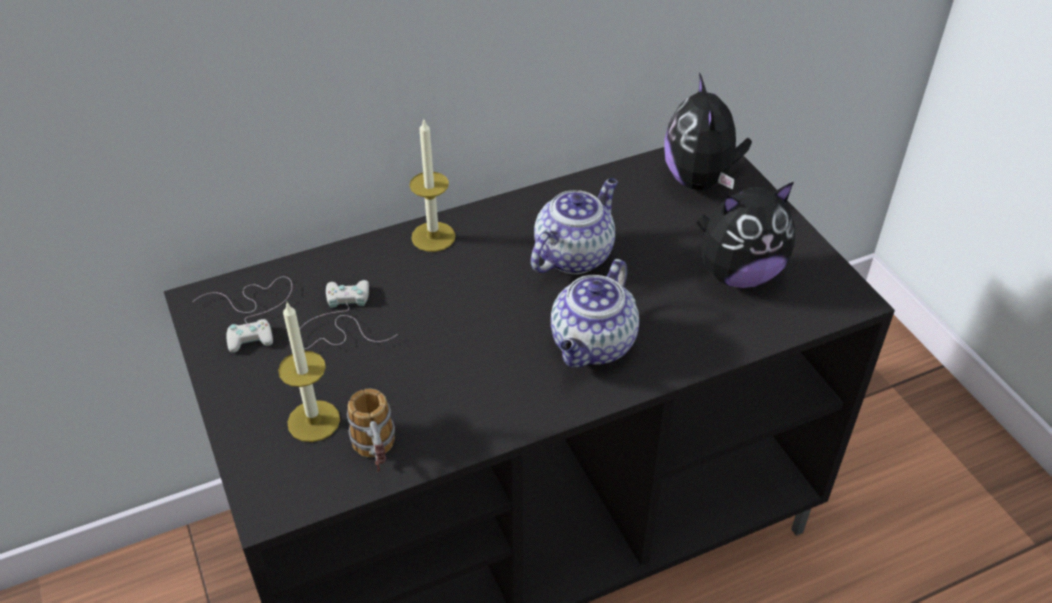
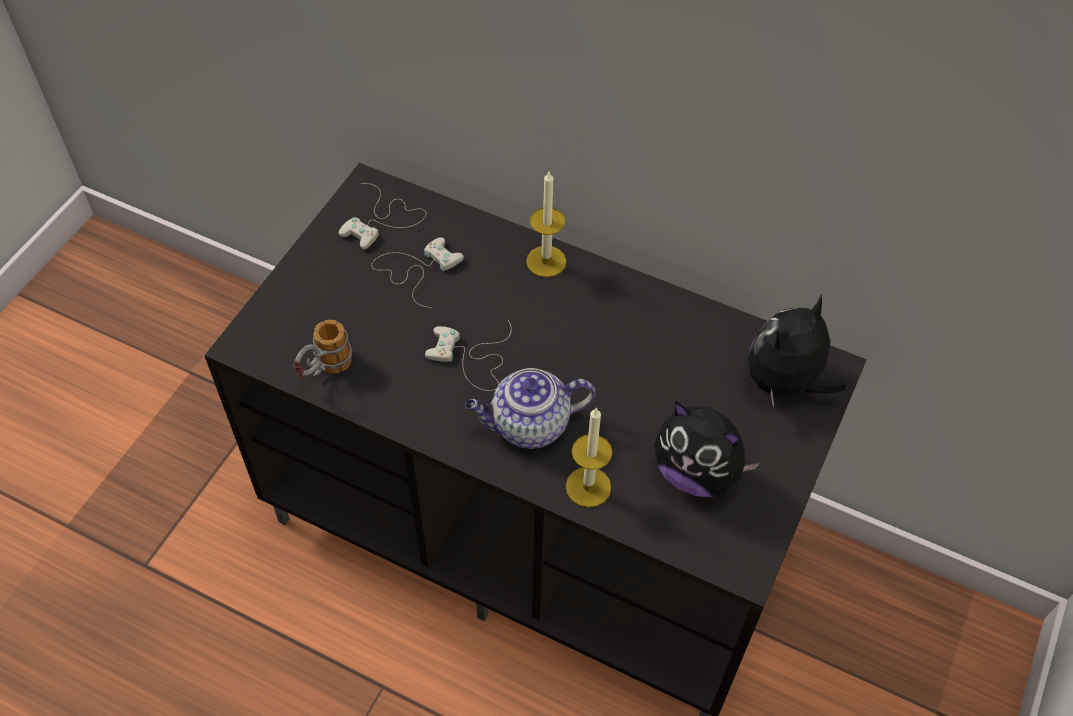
camera: 50 degrees right, 10 degrees up
(313, 421) = (324, 318): candle -> candle (588, 487)
(482, 341) = (472, 358): none -> white game controller
(574, 254) = (611, 355): teapot -> none

